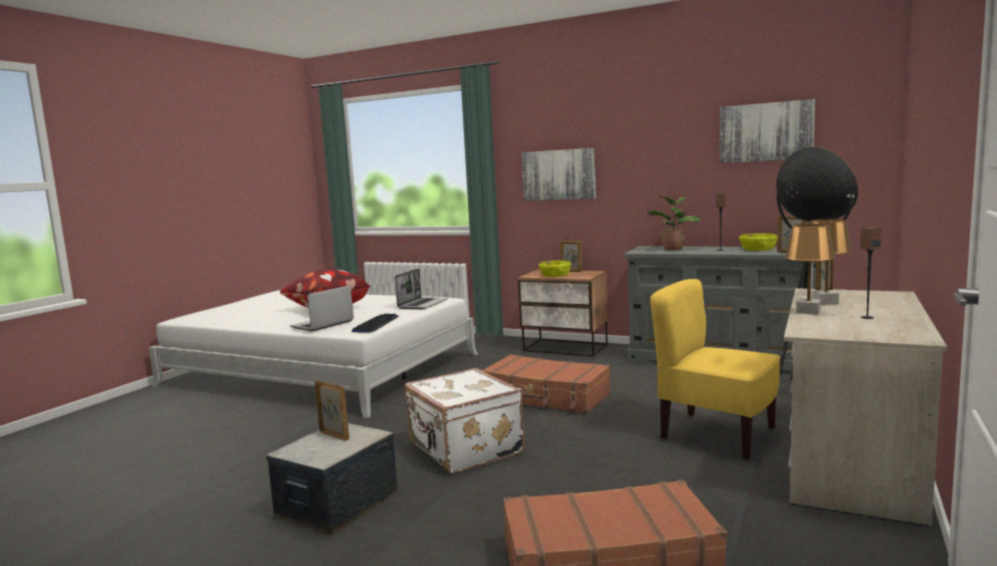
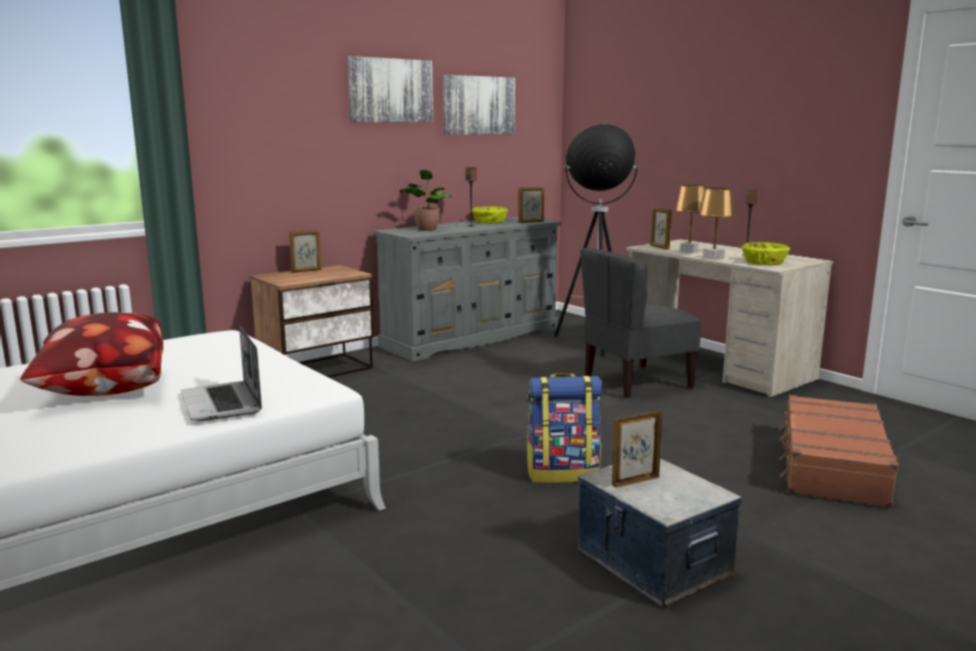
camera: 65 degrees left, 5 degrees up
(376, 324) = (298, 377): keyboard -> none
(422, 304) = (227, 346): laptop -> none
(464, 449) = (563, 472): white suitcase -> backpack
(546, 397) = (463, 411): brown suitcase -> none
(554, 274) = (309, 276): yellow bowl -> yellow bowl (764, 262)
(559, 175) = (271, 142): picture -> picture (390, 90)
(716, 434) = (636, 382): yellow chair -> grey chair

